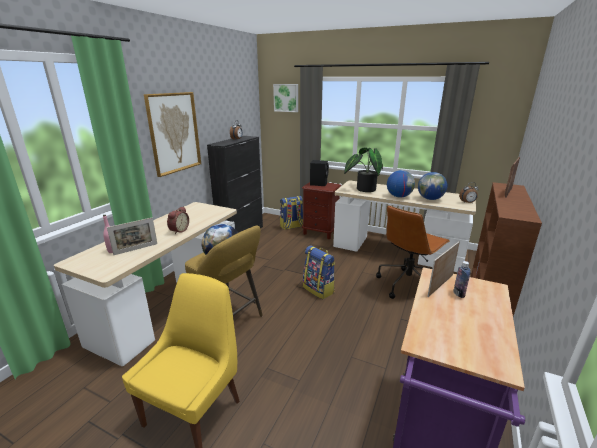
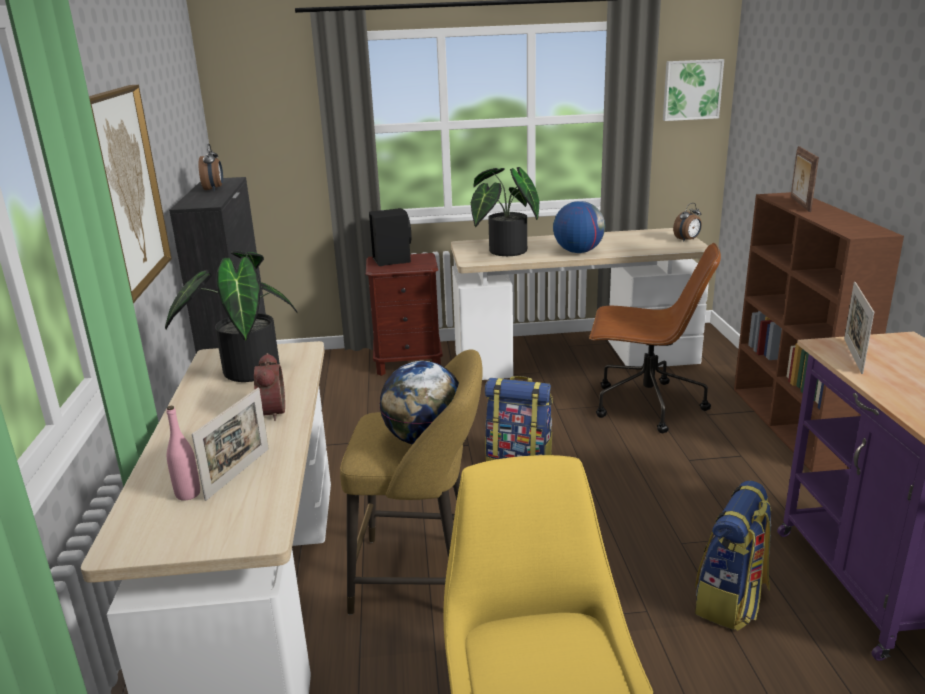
camera: 30 degrees left, 0 degrees up
(196, 213) = (246, 370): none -> potted plant
(286, 98) = (275, 82): picture -> picture (691, 89)
(291, 227) = (339, 368): backpack -> backpack (731, 601)
(407, 284) = (645, 406): brown office chair -> brown office chair turned 90 degrees counterclockwise
(430, 199) = (629, 246): globe -> none
(459, 294) = (886, 358): bottle -> none

